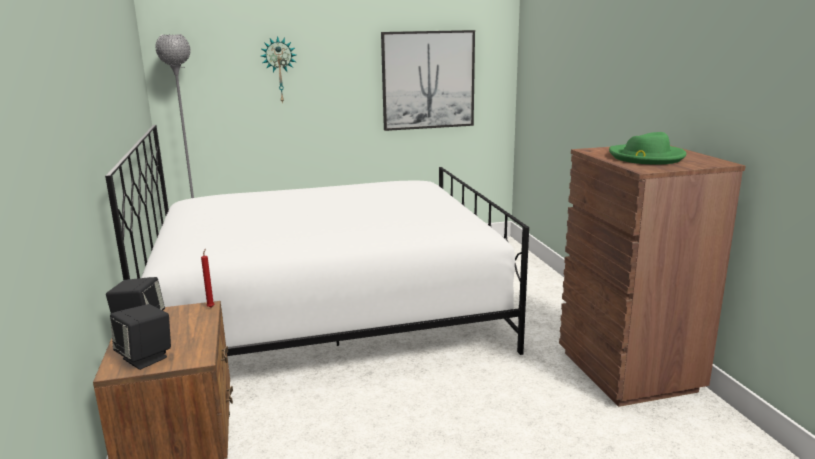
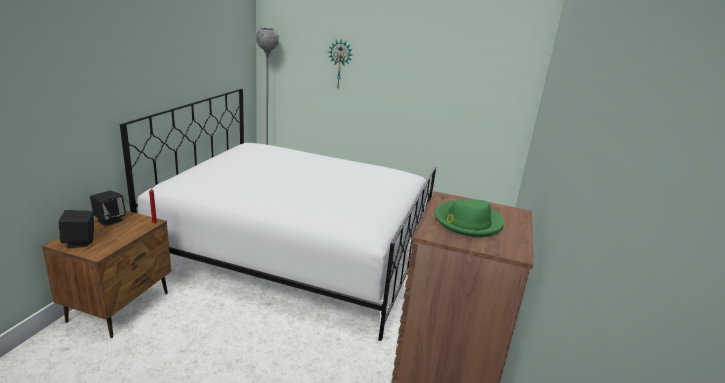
camera: 30 degrees right, 5 degrees up
(428, 80) = (454, 92): picture -> none

